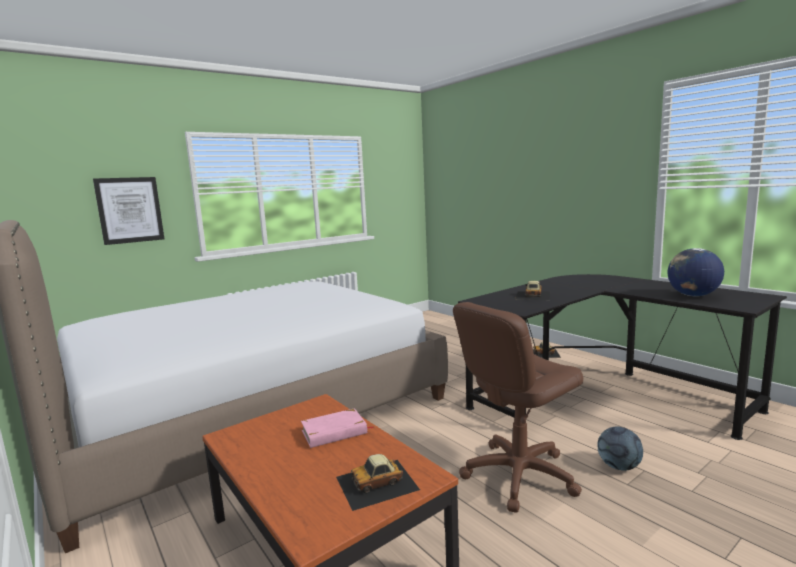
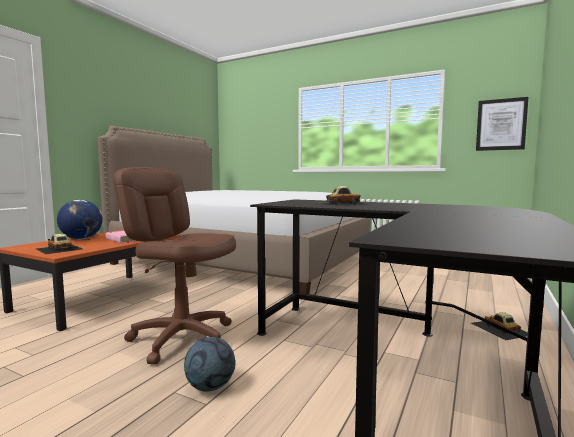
camera: 65 degrees right, 5 degrees down
(130, 210) = (266, 138): picture -> picture (501, 124)
(692, 295) = (455, 226): globe -> globe (81, 239)

